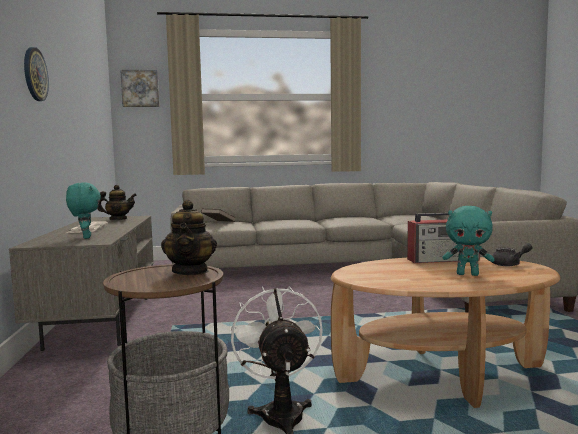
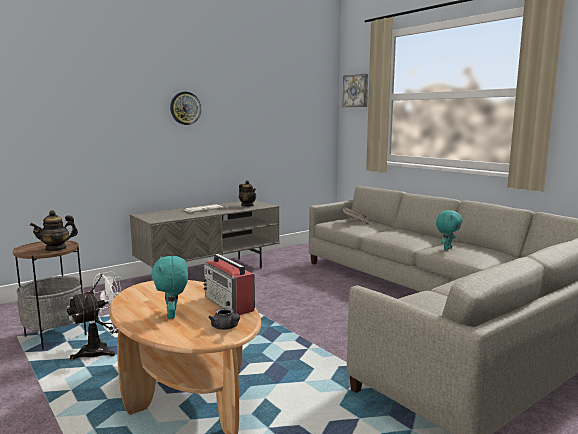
camera: 60 degrees right, 5 degrees up
(85, 237) = (169, 216): turquoise plush toy -> turquoise plush toy (447, 248)

